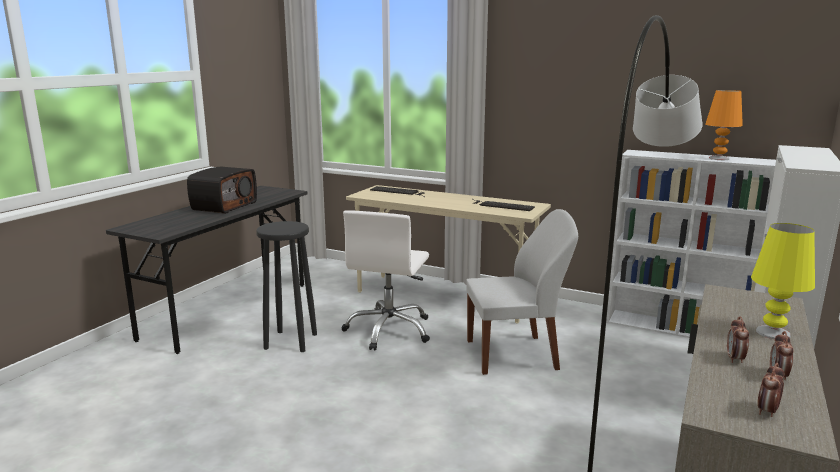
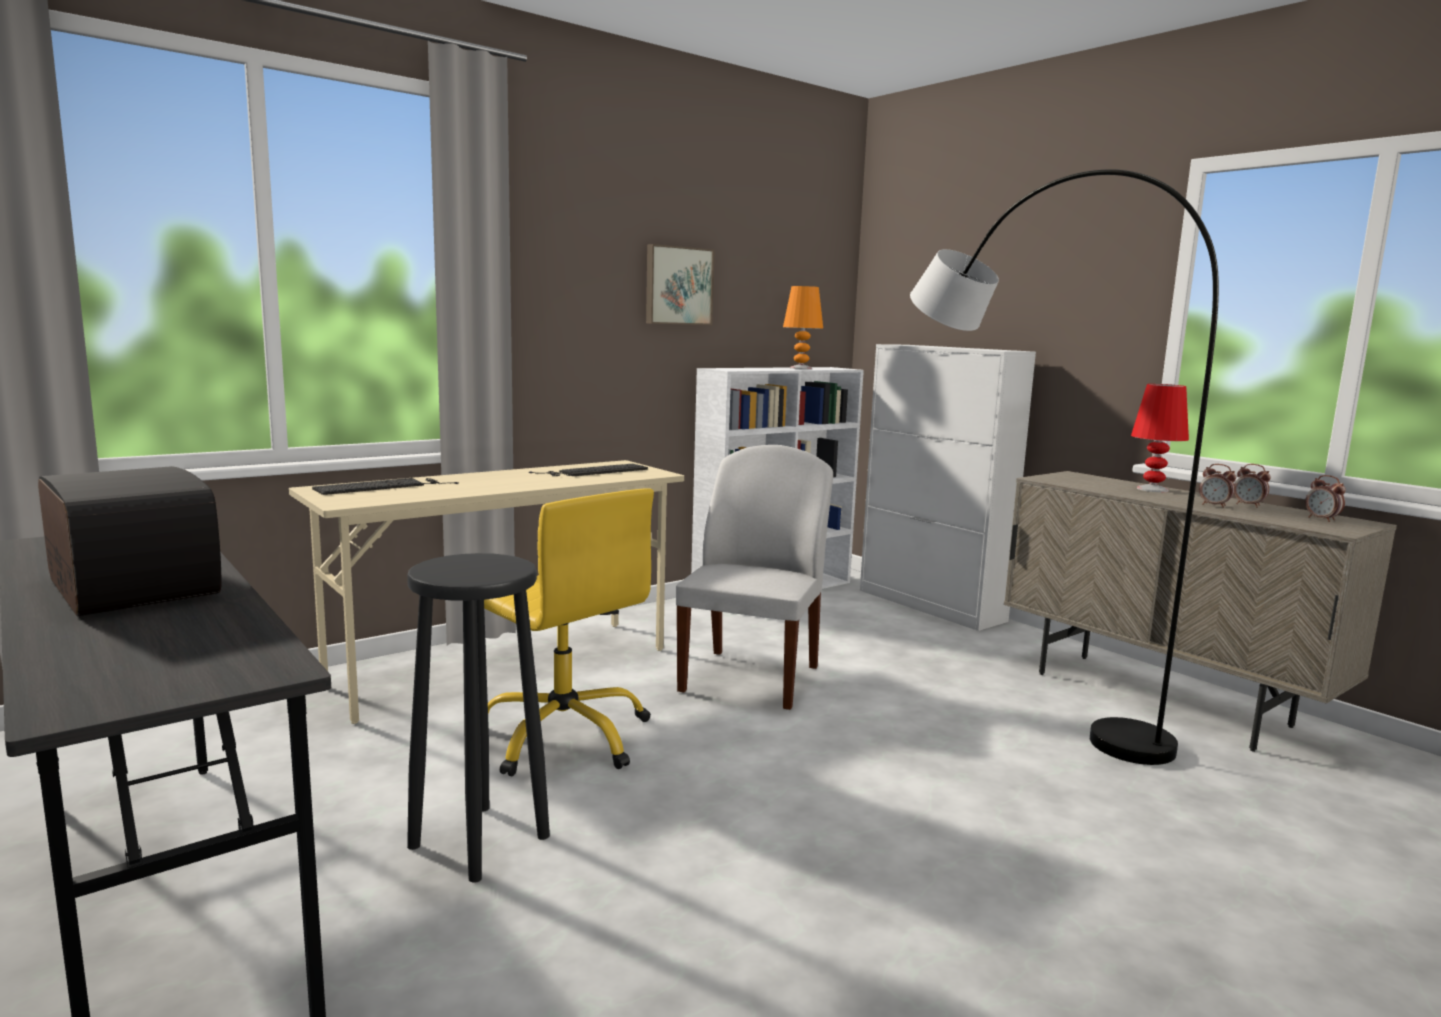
camera: 65 degrees left, 5 degrees down
(389, 330) = (564, 736): white office chair -> yellow office chair
(620, 90) = (678, 286): none -> picture
(772, 333) = (1152, 489): yellow table lamp -> red table lamp

